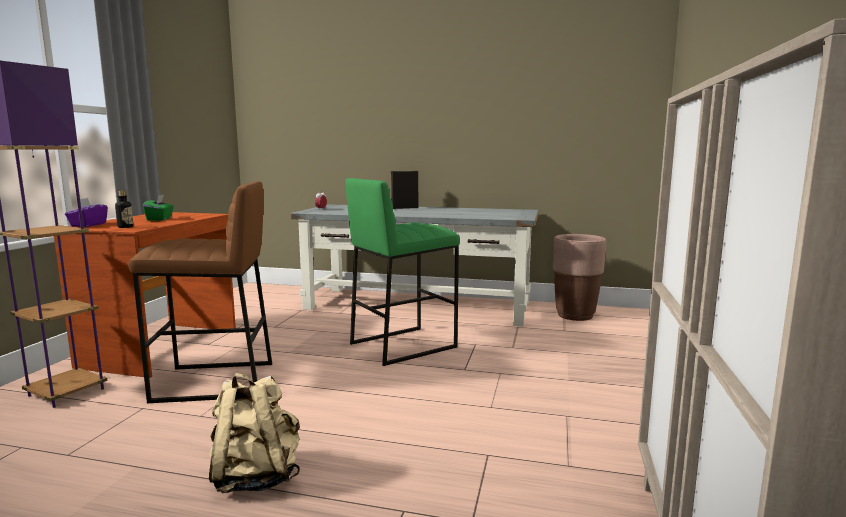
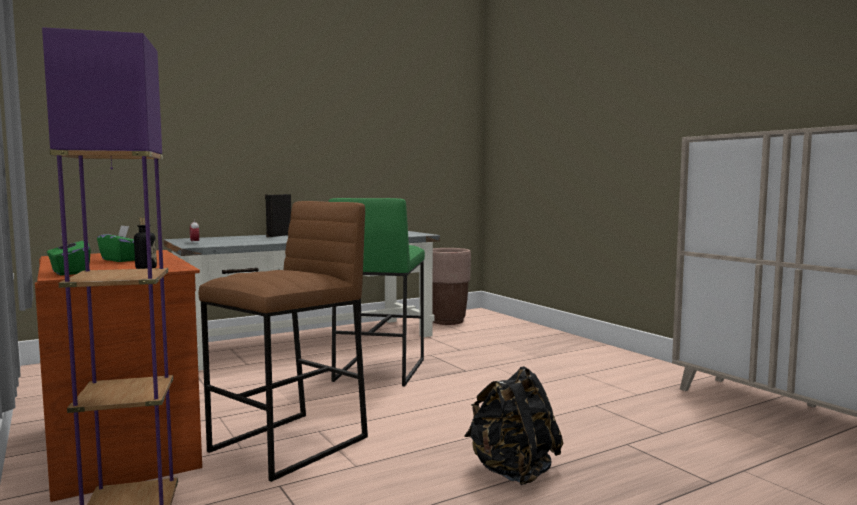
camera: 45 degrees left, 5 degrees down
(88, 225) = (69, 272): purple tissue box -> green tissue box
(256, 477) = (512, 471): beige backpack -> black backpack

